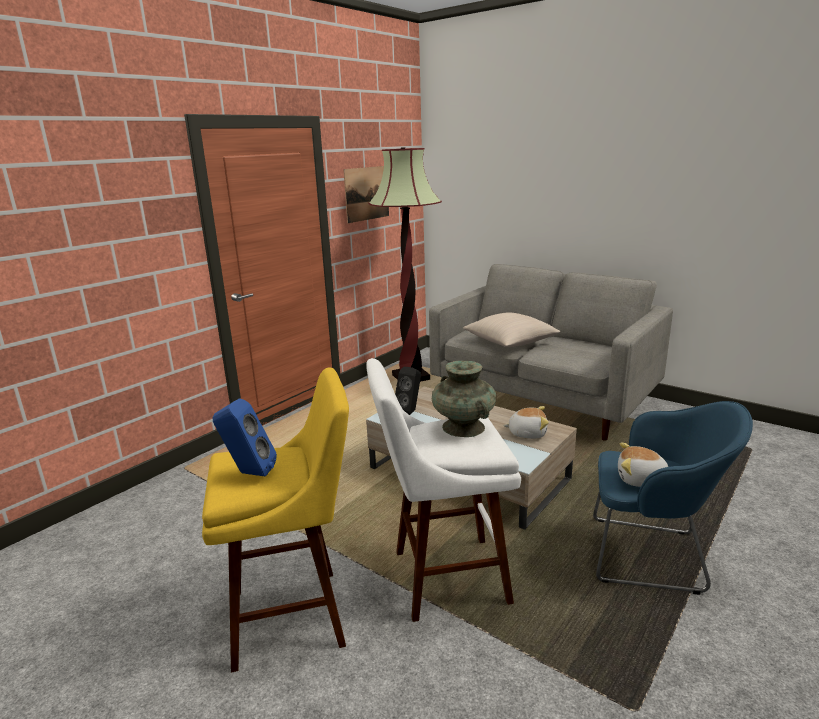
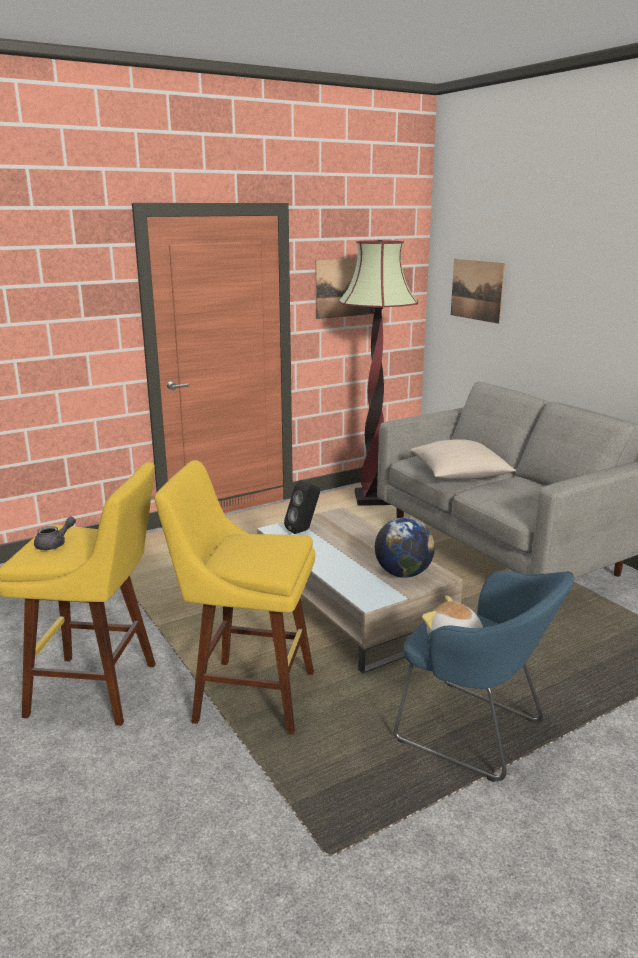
camera: 20 degrees right, 0 degrees up
(248, 473) = (55, 544): blue speaker -> grey teapot
(442, 578) = (246, 695): white stool -> yellow stool
(463, 427) = (270, 543): turquoise vase -> none
(475, 188) = (476, 290): none -> picture
(527, 433) = (403, 573): plush toy -> globe

